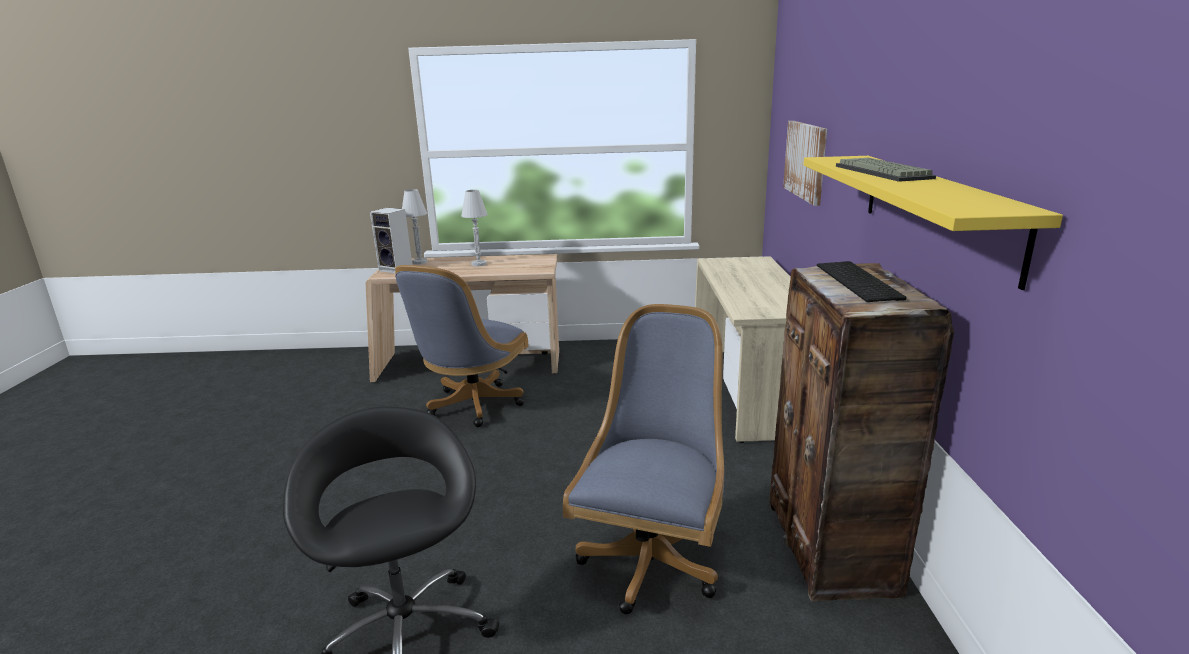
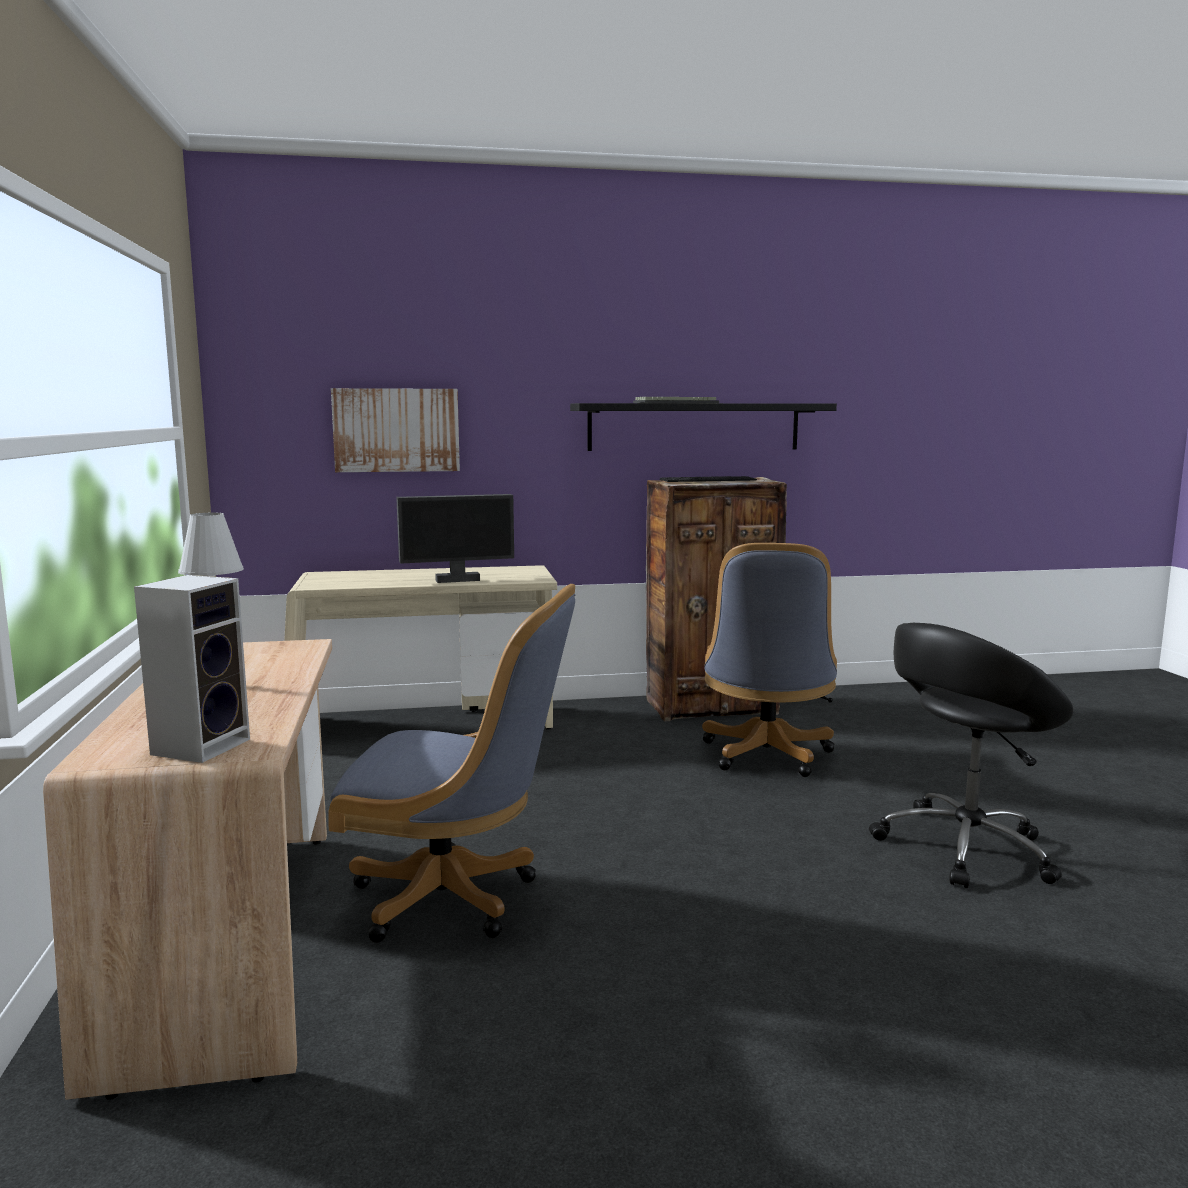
camera: 100 degrees left, 10 degrees down
(420, 262) = (144, 733): white table lamp -> none
(652, 556) = (767, 759): blue office chair -> blue office chair turned 90 degrees counterclockwise
(737, 291) = (457, 580): none -> monitor
(935, 210) = (694, 427): yellow shelf -> black shelf

